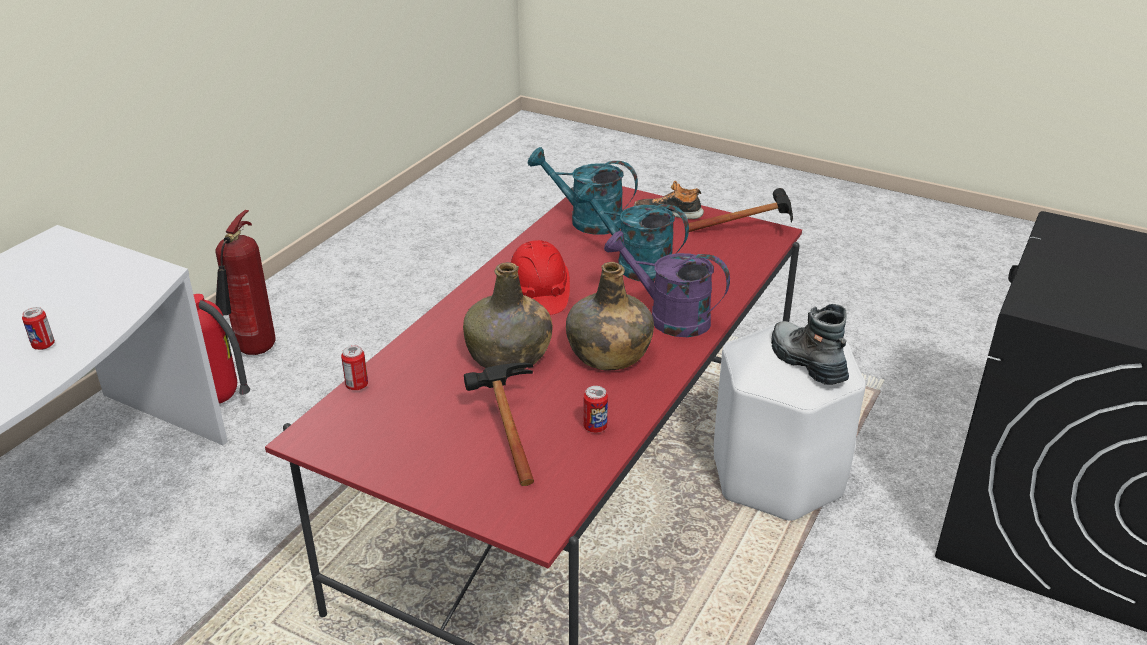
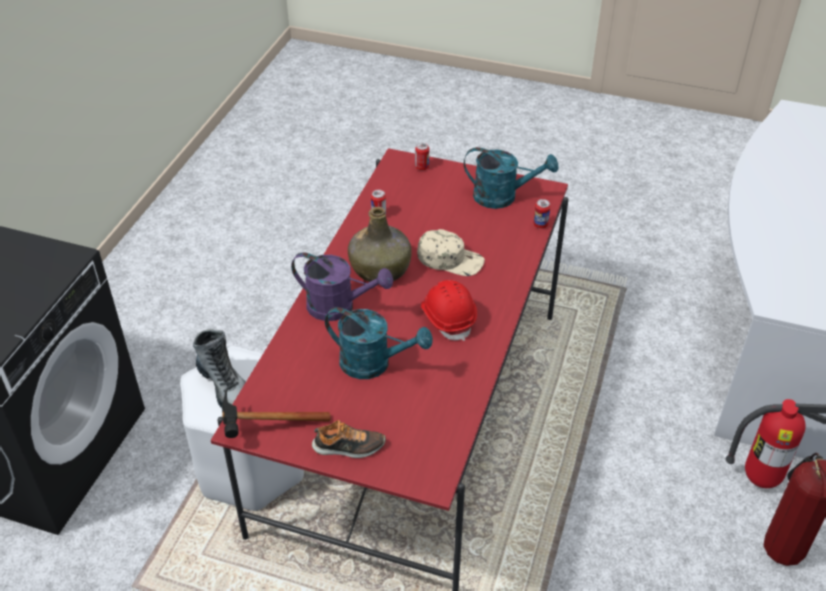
camera: 170 degrees right, 10 degrees up
(43, 345) = (775, 232): can -> can (422, 167)
(505, 430) = (433, 207): hammer -> none
(509, 355) = (450, 259): green bottle -> beige cap
(586, 220) = (431, 423): turquoise watering can -> turquoise watering can (503, 197)

